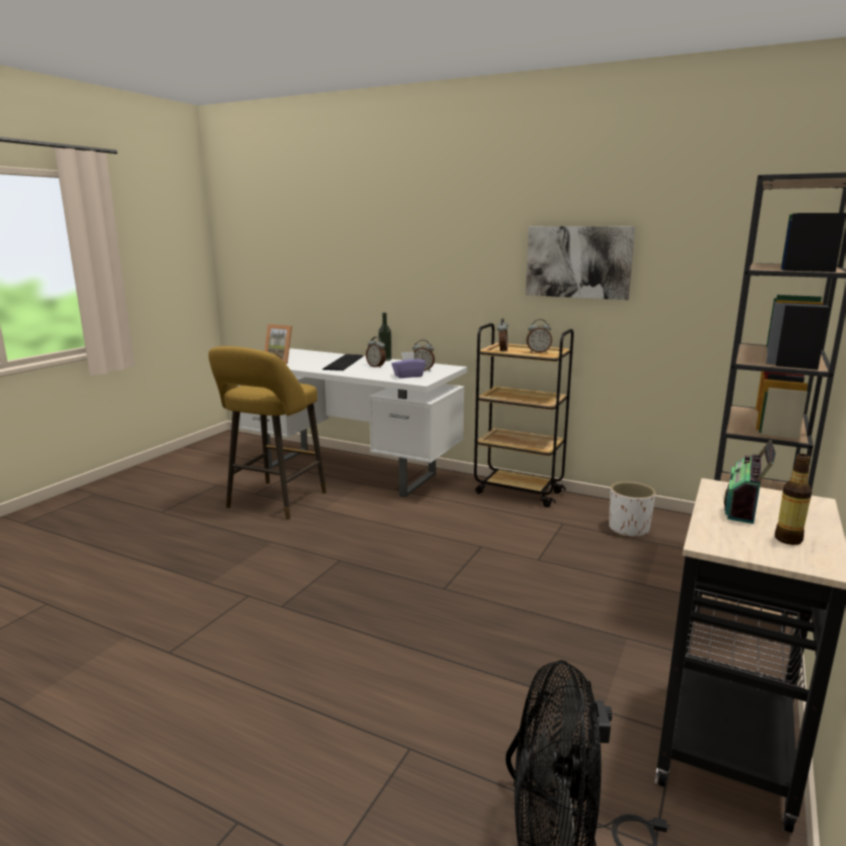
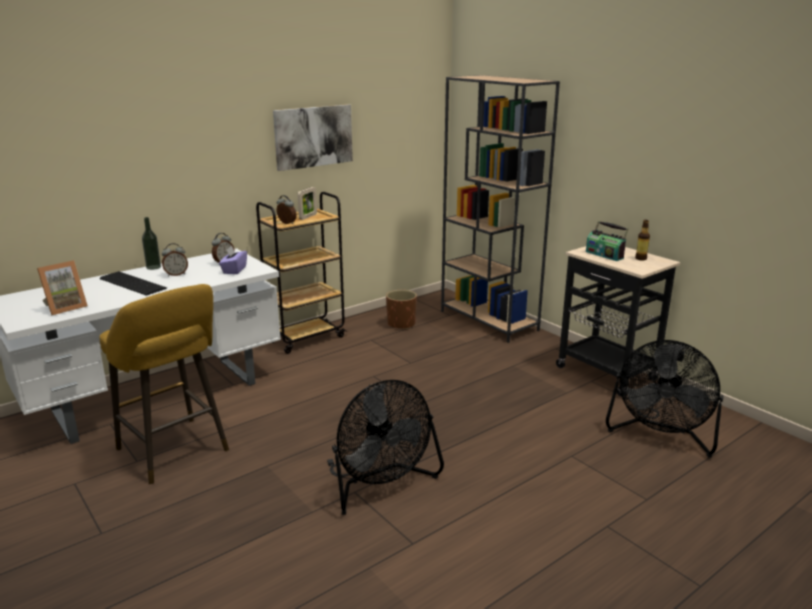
camera: 65 degrees left, 5 degrees up
(266, 604) = (376, 484): none -> black fan
(538, 352) = (308, 217): alarm clock -> picture frame
(628, 529) = (401, 324): white planter -> brown planter

